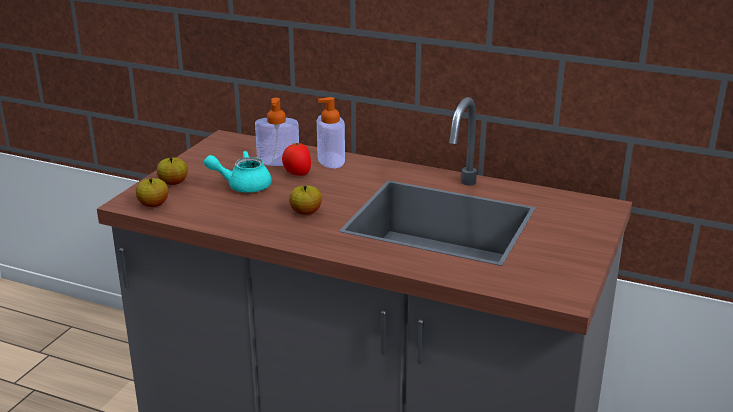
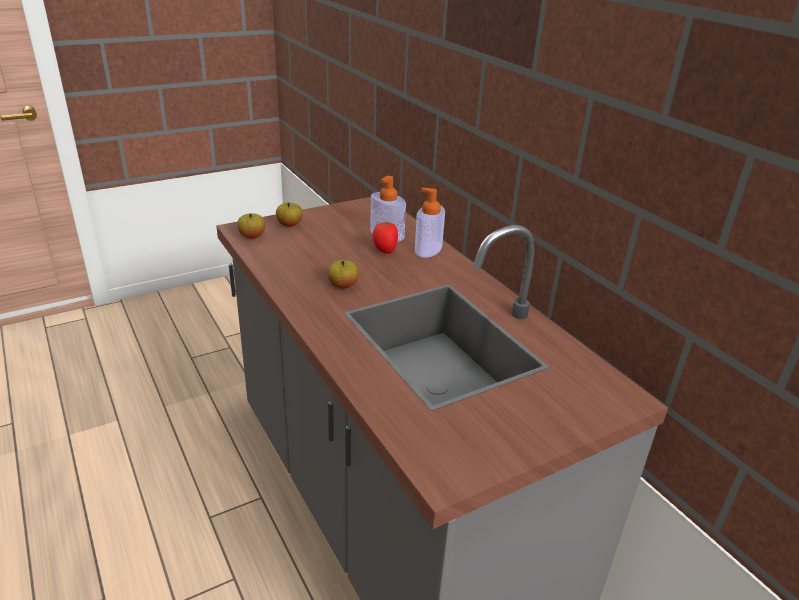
camera: 35 degrees right, 5 degrees up
(243, 186) = (332, 245): turquoise teapot -> none

